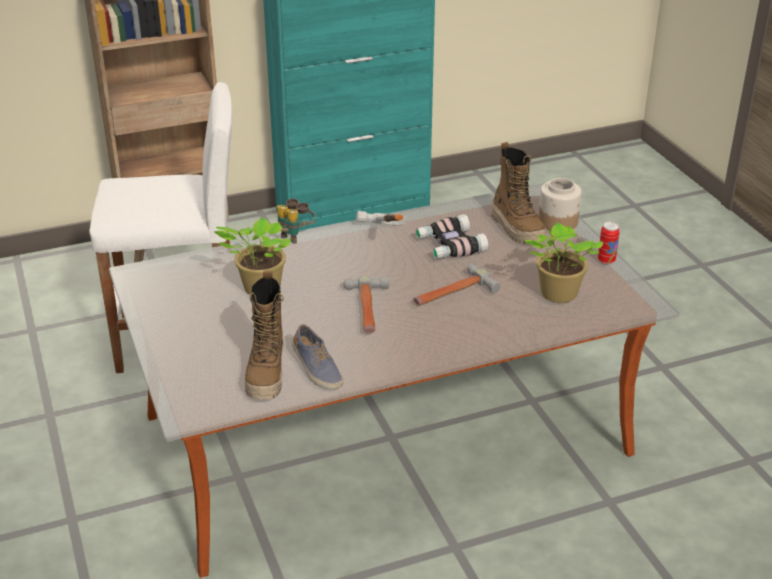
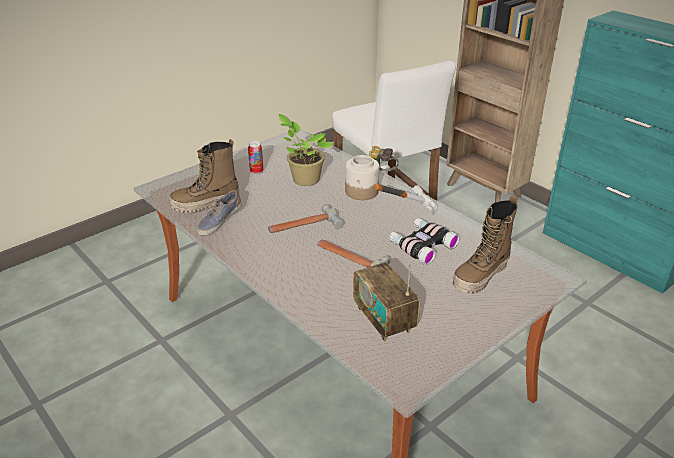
camera: 70 degrees right, 0 degrees up
(557, 294) = (384, 319): potted plant -> radio
(558, 222) = (516, 300): jar -> jar (362, 192)
(606, 260) = (468, 343): can -> can (256, 171)

